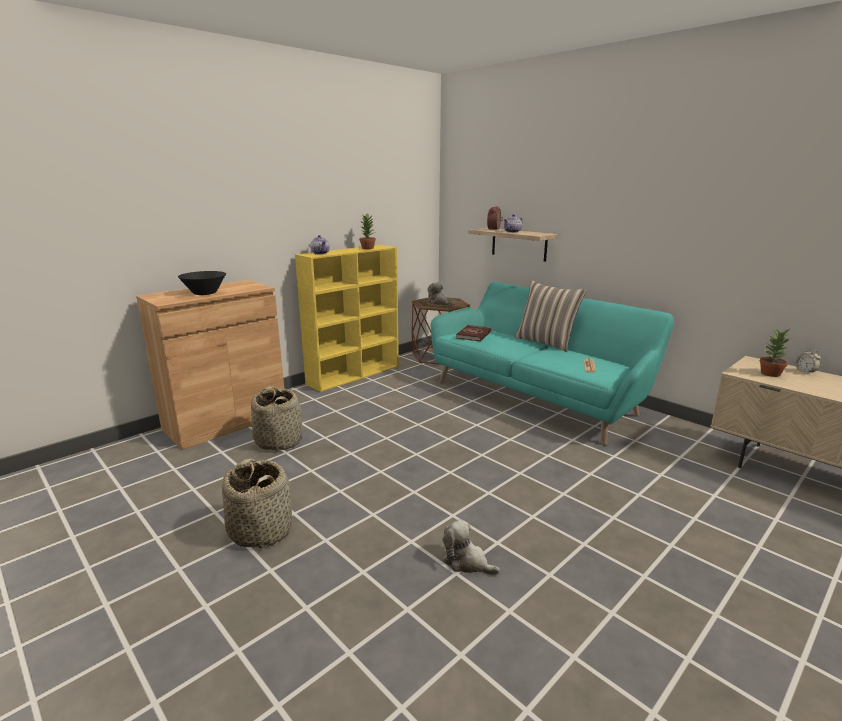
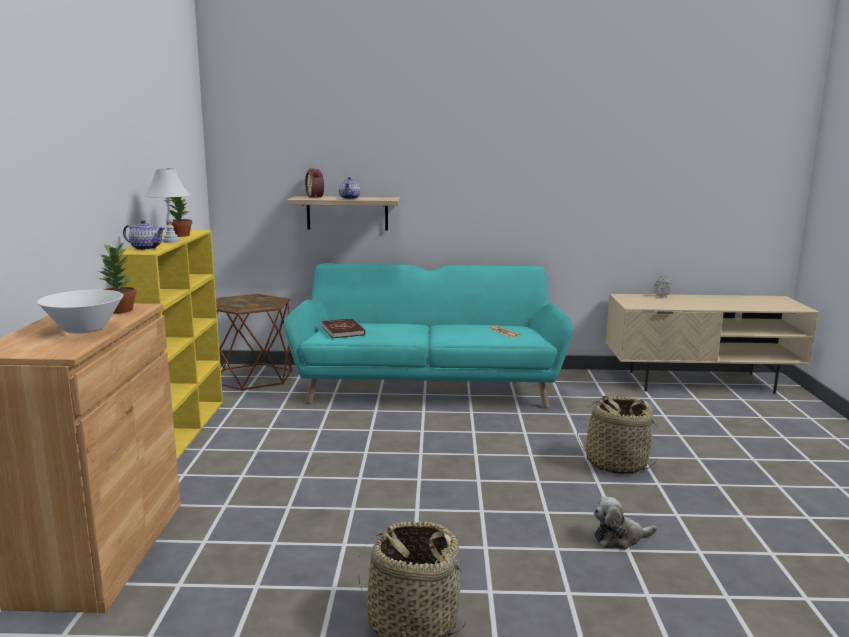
camera: 45 degrees left, 5 degrees down
(205, 293) = (85, 329): black bowl -> white bowl
(279, 441) = (237, 536): basket -> basket (615, 463)
(347, 251) = (171, 241): none -> white table lamp
(439, 303) = (248, 303): plush toy -> none
(546, 342) = (422, 322): pillow -> none
(770, 374) = (649, 302): potted plant -> potted plant (120, 310)

